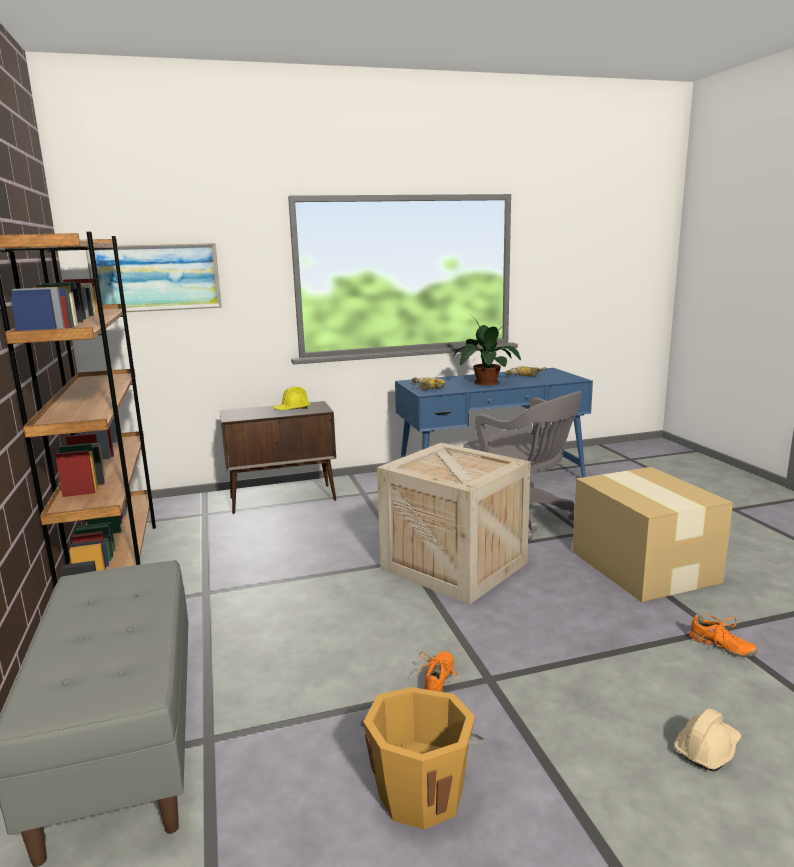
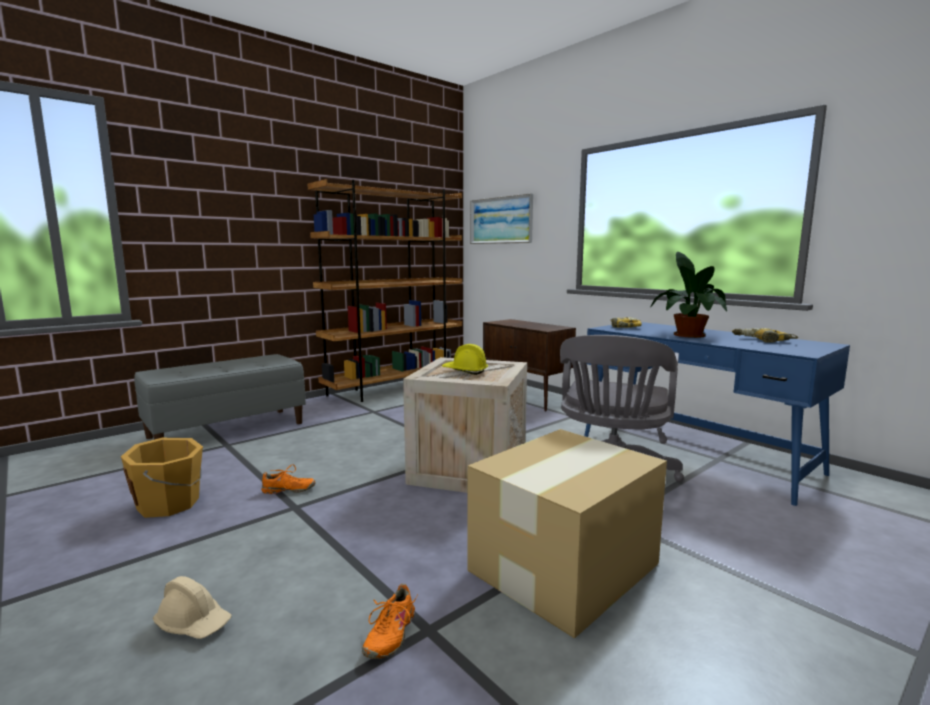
camera: 65 degrees right, 5 degrees down
(291, 409) = (536, 326): yellow hard hat -> yellow hard hat (465, 371)

